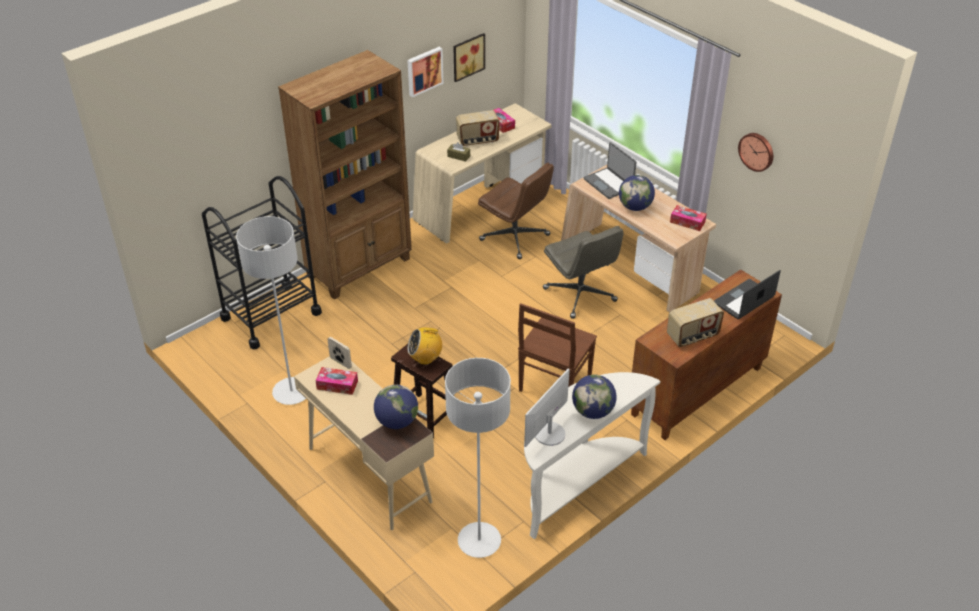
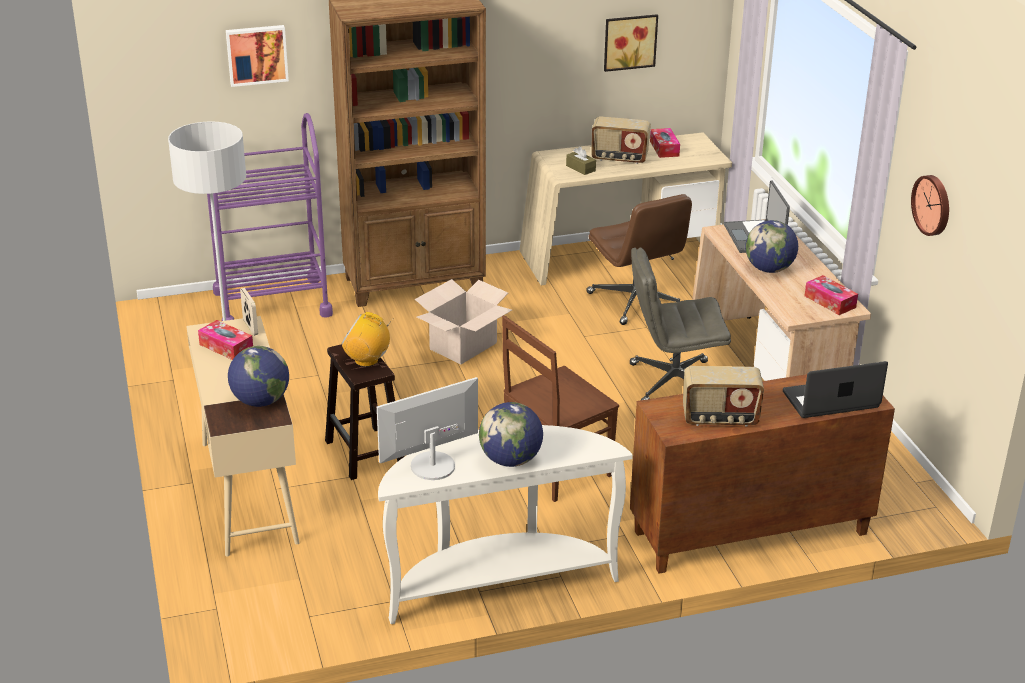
camera: 25 degrees right, 10 degrees down
(271, 315) = (272, 303): black cart -> purple cart
(424, 71) = (557, 42): picture -> picture (257, 54)
(428, 309) = (463, 346): none -> cardboard box
(479, 541) = (321, 603): grey floor lamp -> none
(580, 295) = (673, 383): grey office chair -> grey office chair turned 90 degrees clockwise

